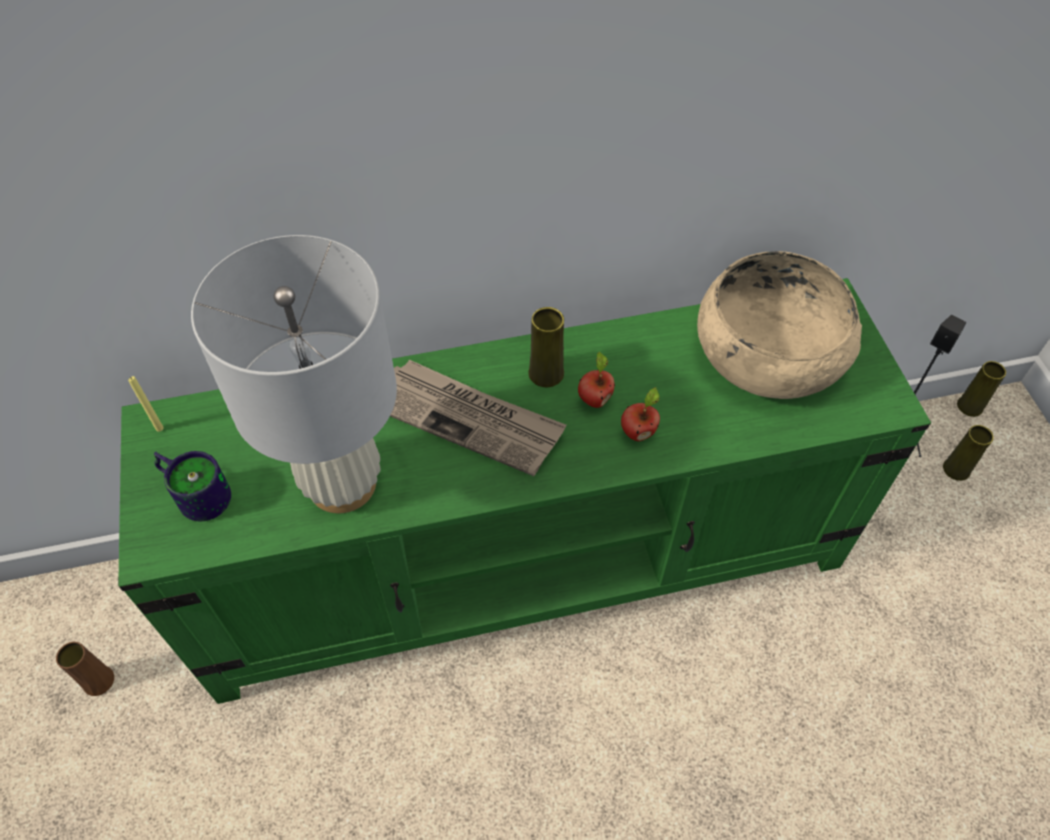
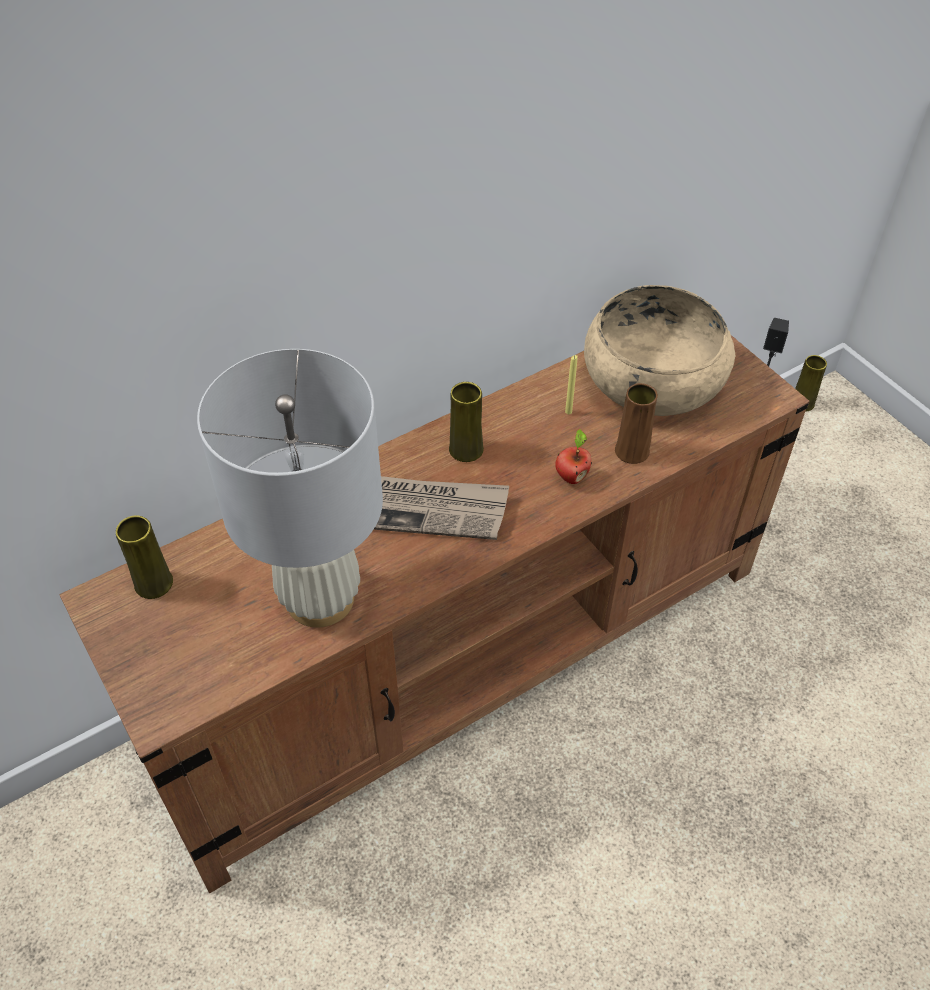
camera: 20 degrees left, 5 degrees down
(98, 681) = (68, 916): brown vase -> brown vase (632, 451)
(159, 428) = (110, 602): yellow candle -> yellow candle (568, 412)
(197, 491) = (179, 648): mug -> none
(526, 560) = (465, 656): green tv stand -> brown tv stand
(594, 399) = (519, 460): apple -> none
(956, 469) = (812, 460): yellow vase -> yellow vase (154, 583)

